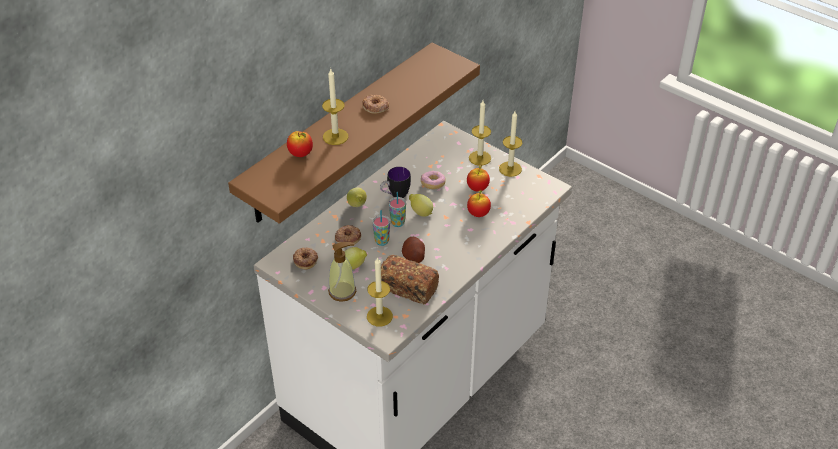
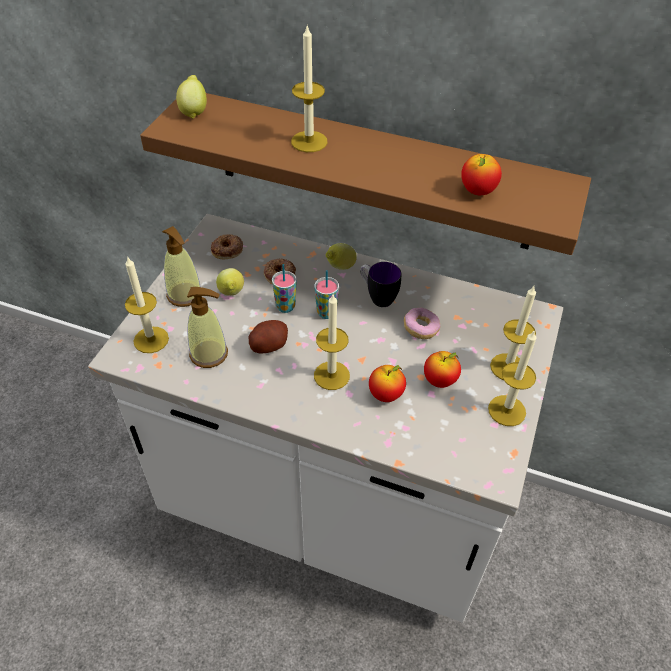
camera: 70 degrees right, 5 degrees up
(301, 154) = (259, 124): apple -> apple (477, 191)
(375, 107) = (394, 159): donut -> none
(407, 288) = (209, 354): bread -> soap dispenser
(420, 213) = (356, 331): lemon -> lemon (194, 111)
(453, 233) = (331, 375): none -> candle

